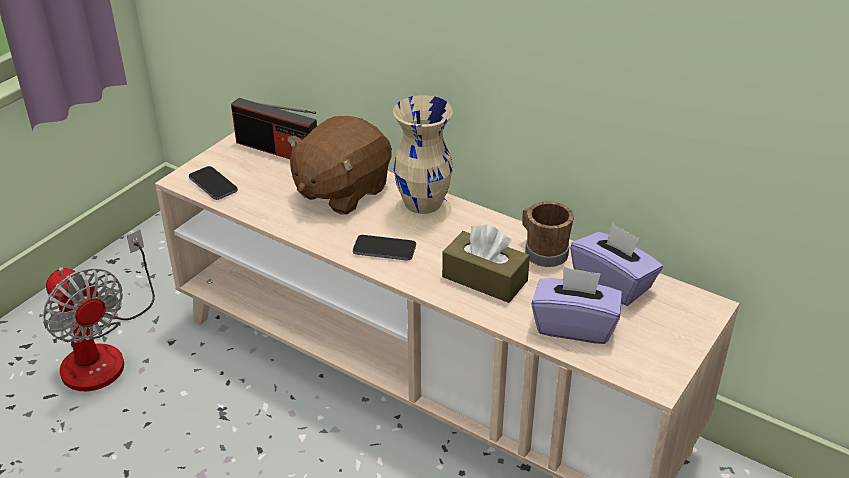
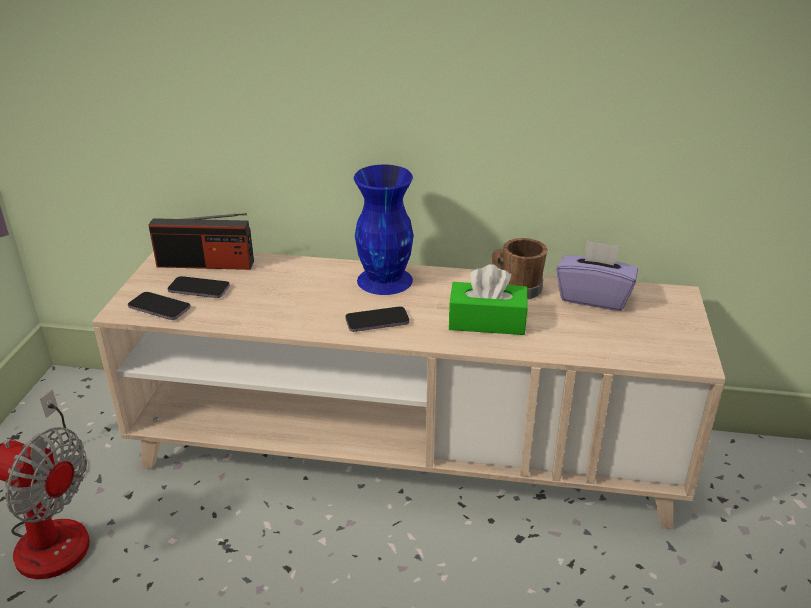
camera: 25 degrees left, 5 degrees down
(256, 175) = (199, 289): none -> phone
(341, 191) = (295, 283): brown plush toy -> none
(424, 209) = (386, 280): beige vase -> blue vase
(484, 279) = (487, 321): brown tissue box -> green tissue box
(574, 326) = (593, 338): purple tissue box -> none

